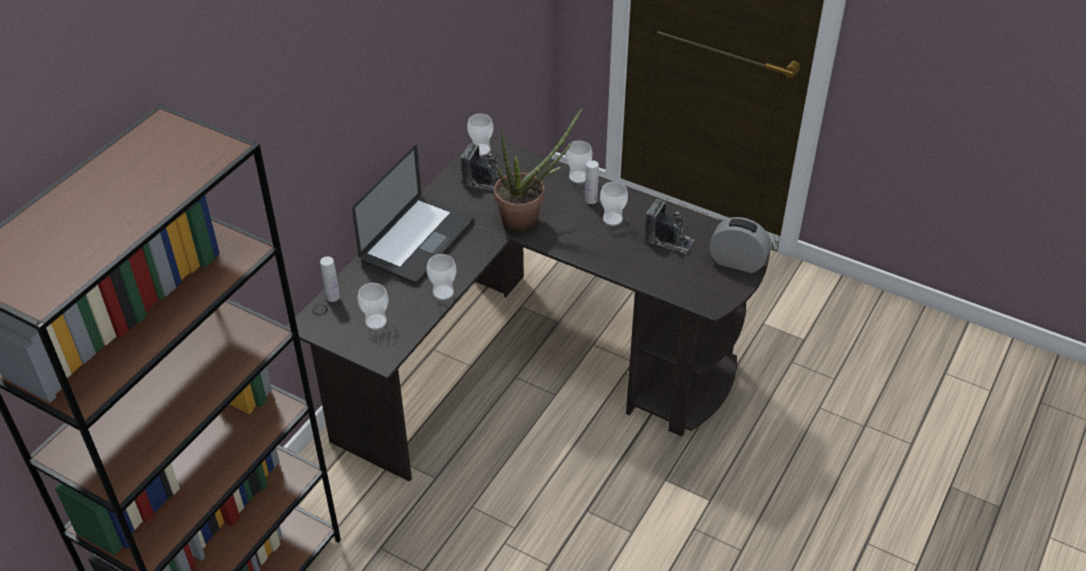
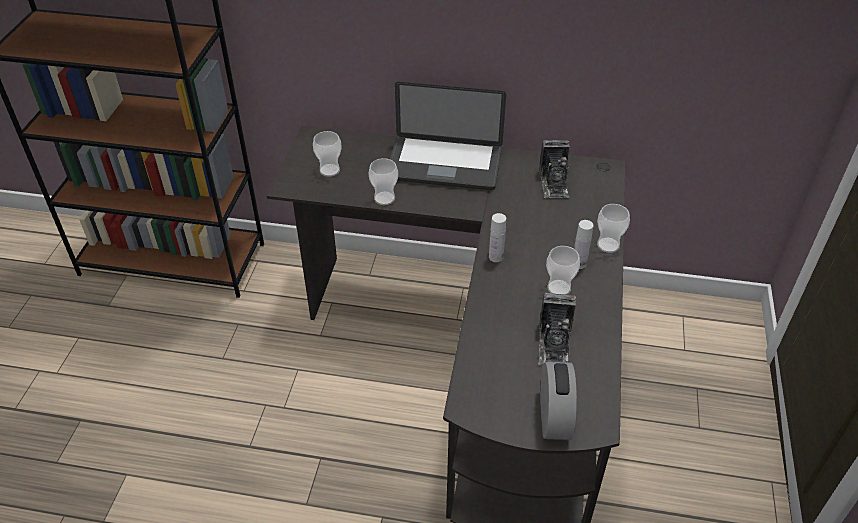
camera: 70 degrees right, 0 degrees up
(333, 297) = (348, 138): white bottle -> white bottle (496, 257)
(481, 150) = (598, 167): cup -> none
(528, 220) = (515, 226): potted plant -> none

